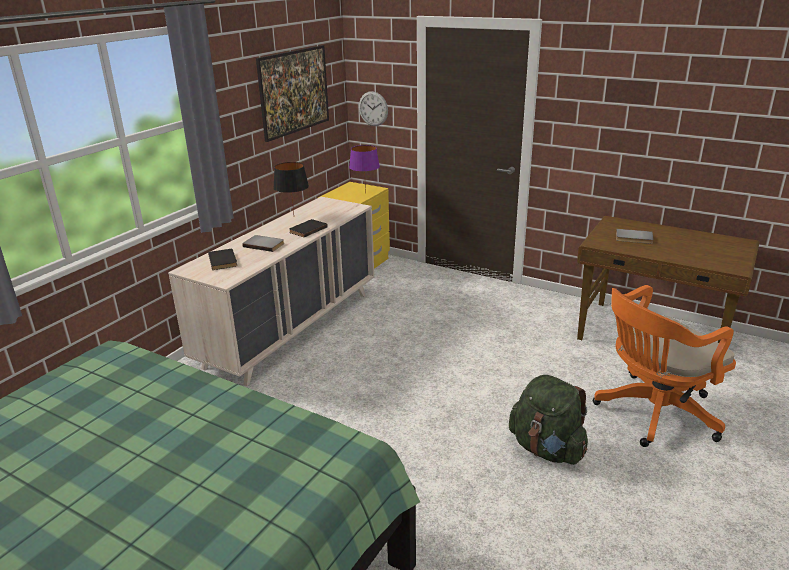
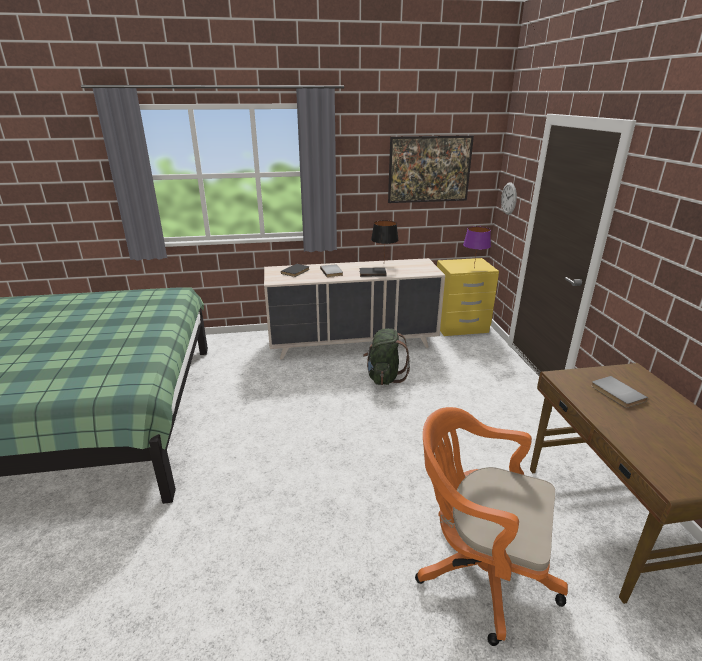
camera: 50 degrees right, 0 degrees up
(547, 449) = (349, 516): green backpack -> green backpack (384, 377)

